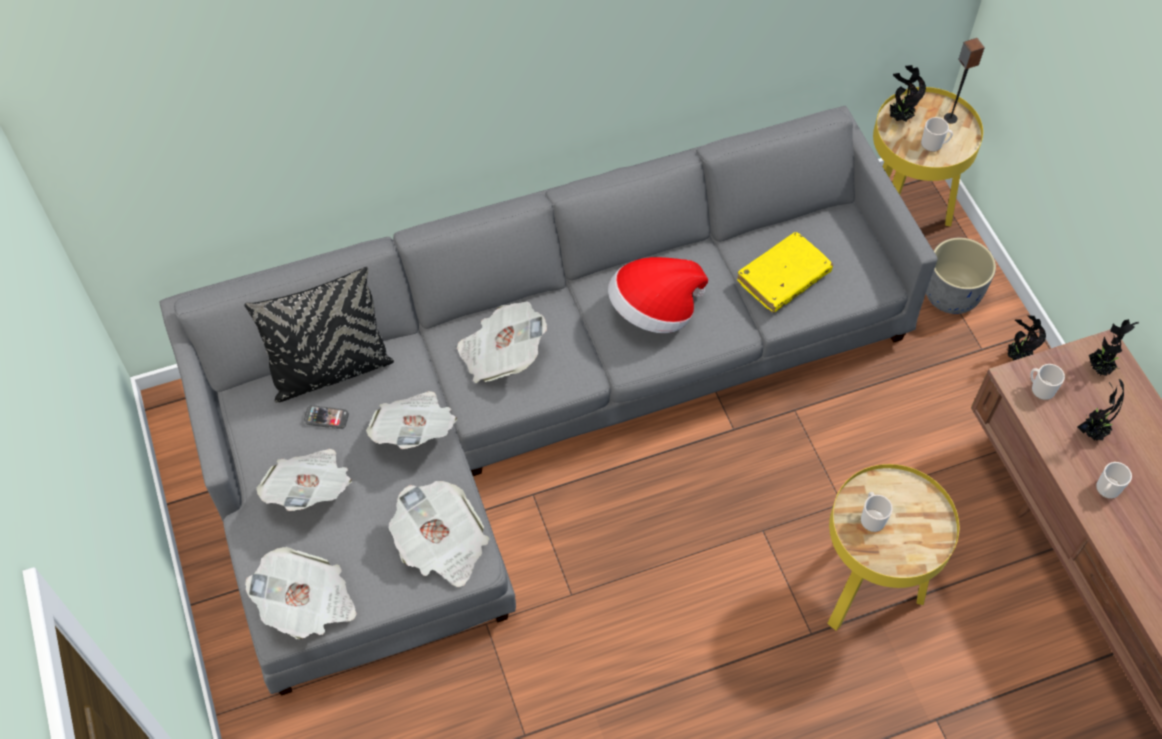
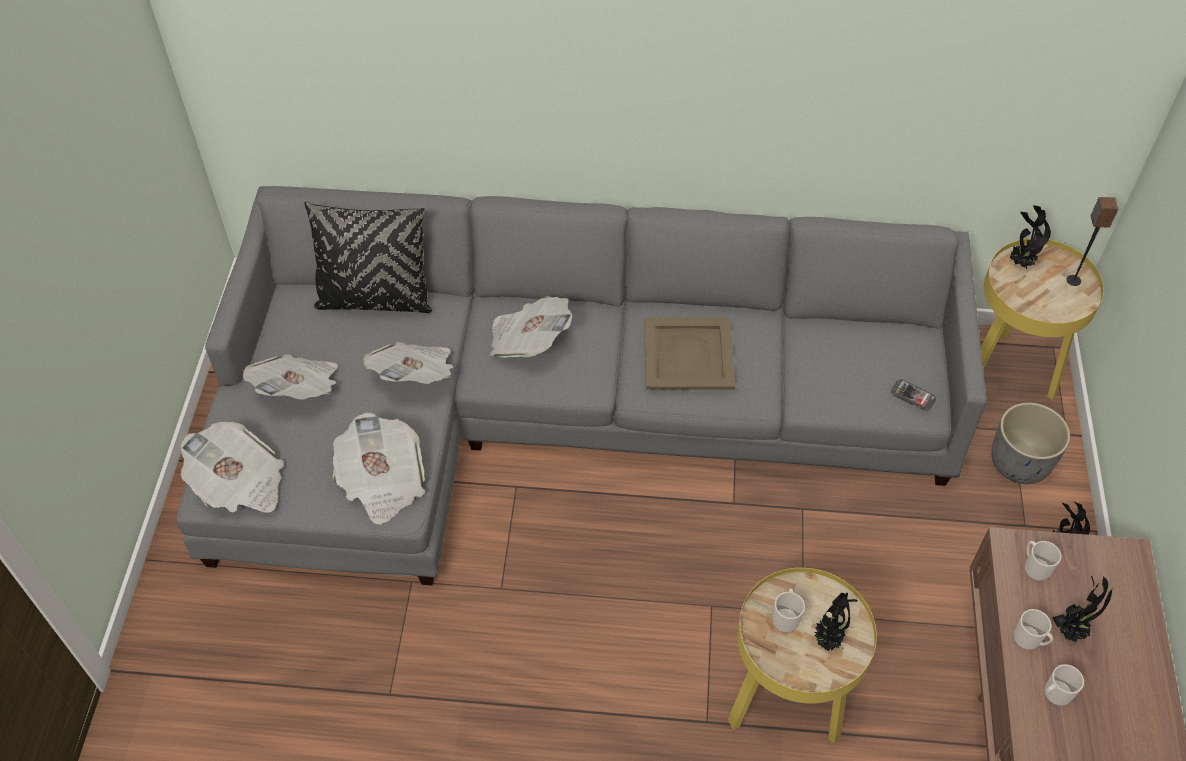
camera: 25 degrees right, 5 degrees down
(326, 418) = (347, 336): phone -> phone (913, 396)
(654, 311) = (689, 355): hat -> beige tray
(783, 278) = (830, 371): yellow book -> none
(934, 144) = (1043, 298): mug -> mug (1029, 640)
(1100, 369) = (1111, 573): potted plant -> potted plant (828, 641)

